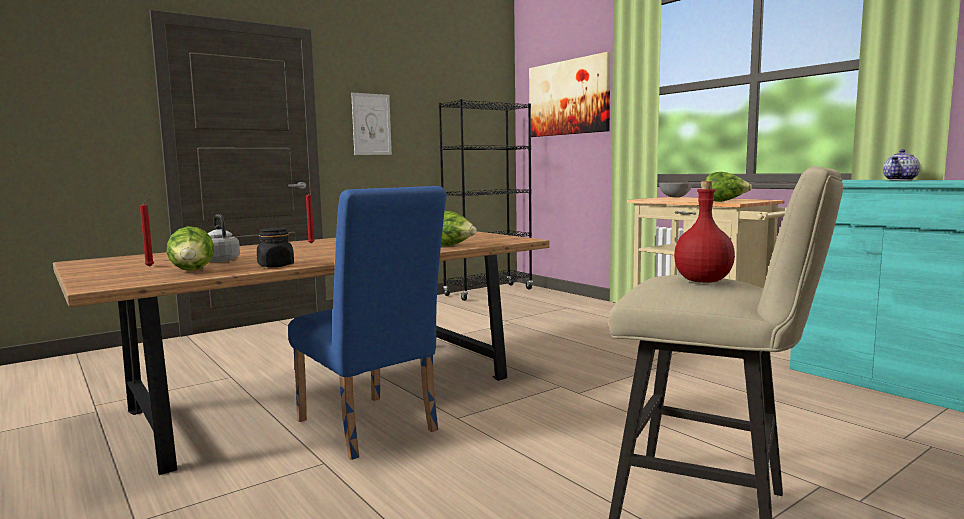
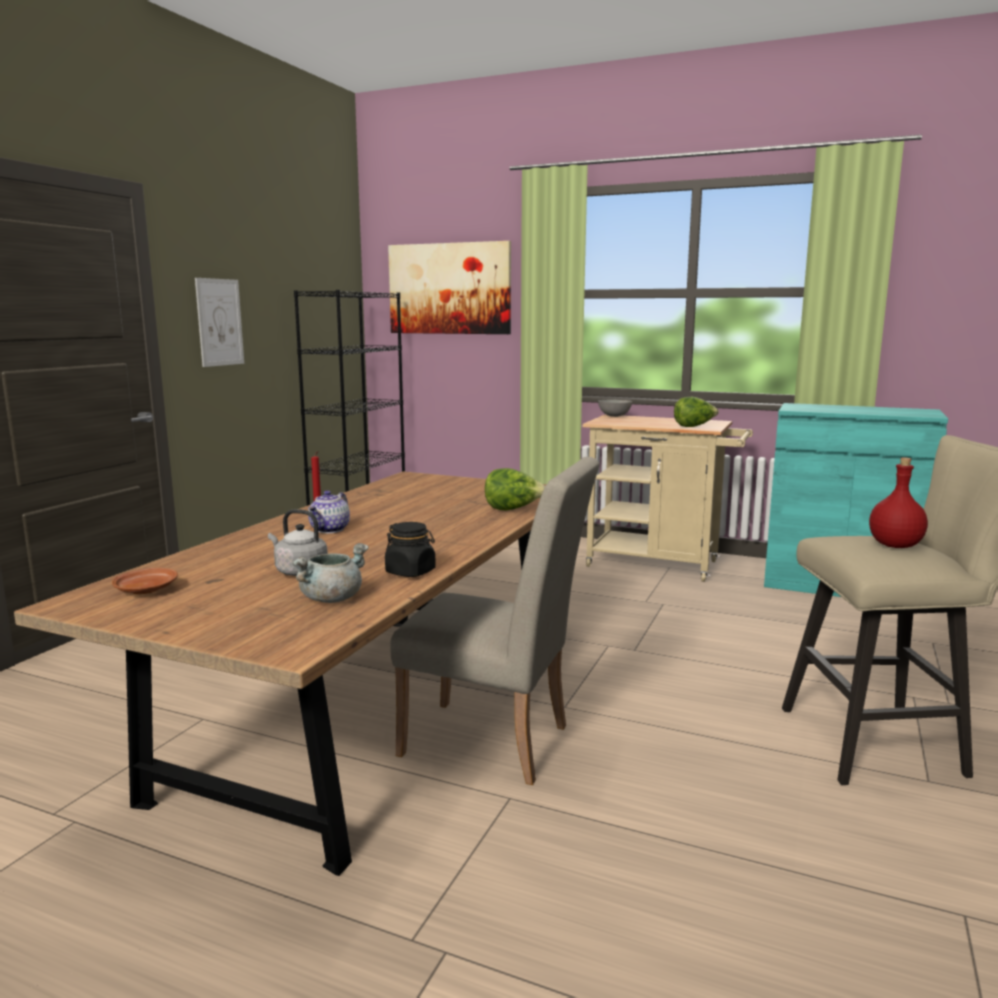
camera: 30 degrees left, 5 degrees up
(127, 260) = (146, 590): none -> brown plate
(151, 266) = (235, 598): red candle -> none
(192, 271) = (331, 598): lettuce -> grey cooking pot
(371, 429) = (497, 743): blue chair -> beige chair
(901, 180) = (852, 408): teapot -> teapot (330, 530)

